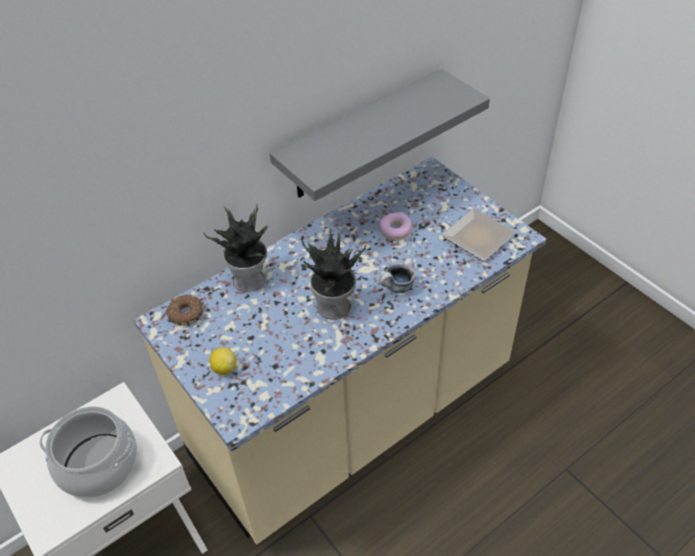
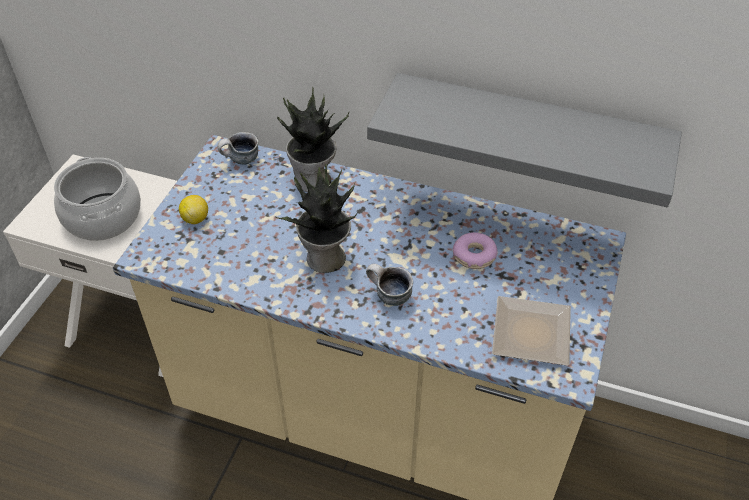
camera: 55 degrees right, 0 degrees up
(185, 314) = (240, 161): donut -> mug

